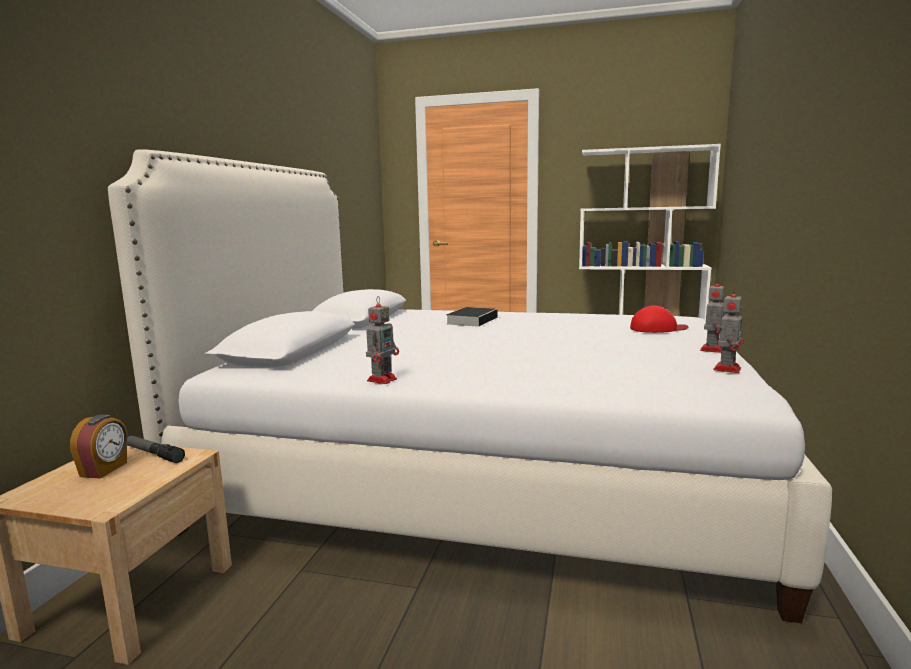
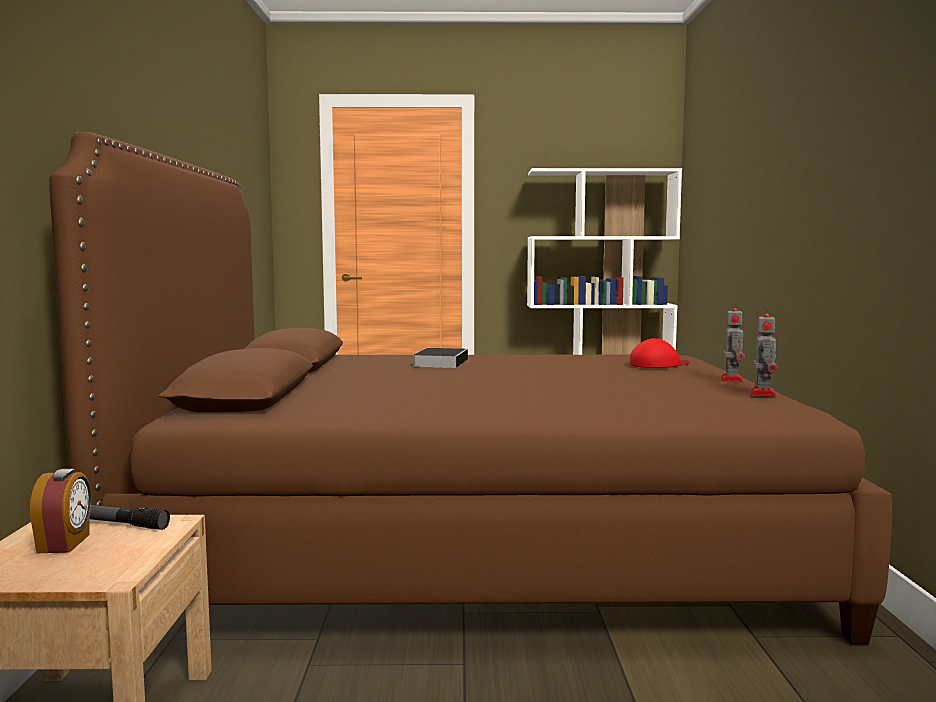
camera: 15 degrees left, 5 degrees down
(383, 379) = (407, 416): toy robot -> none
(482, 472) = (473, 544): white bed -> brown bed

